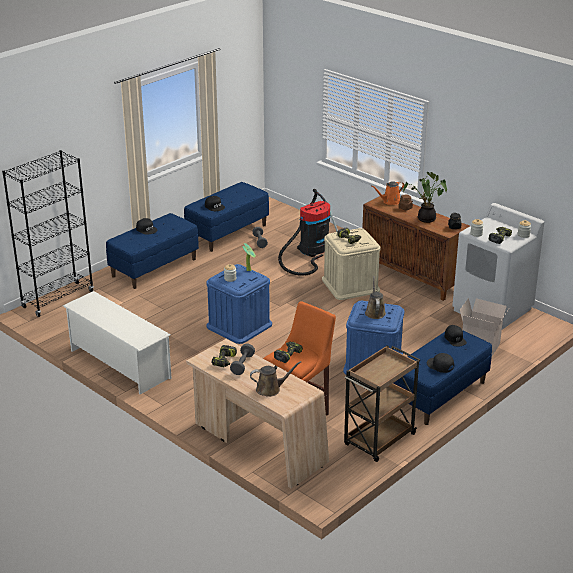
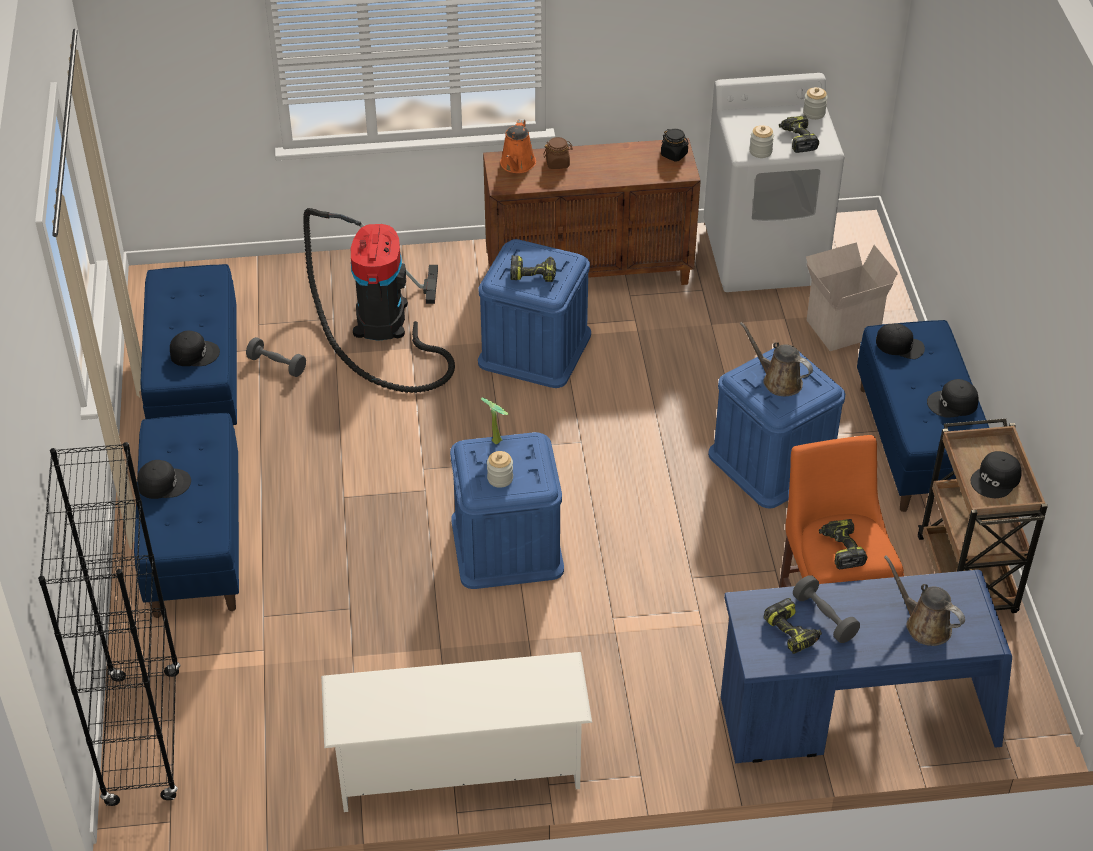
camera: 50 degrees left, 15 degrees up
(258, 444) = (856, 719): beige desk -> blue desk
(270, 389) = (924, 625): brown watering can -> brown watering can turned 75 degrees counterclockwise
(350, 285) = (535, 348): beige storage box -> blue storage box
(380, 372) = (996, 479): none -> black cap
(425, 219) = (616, 166): potted plant -> none

